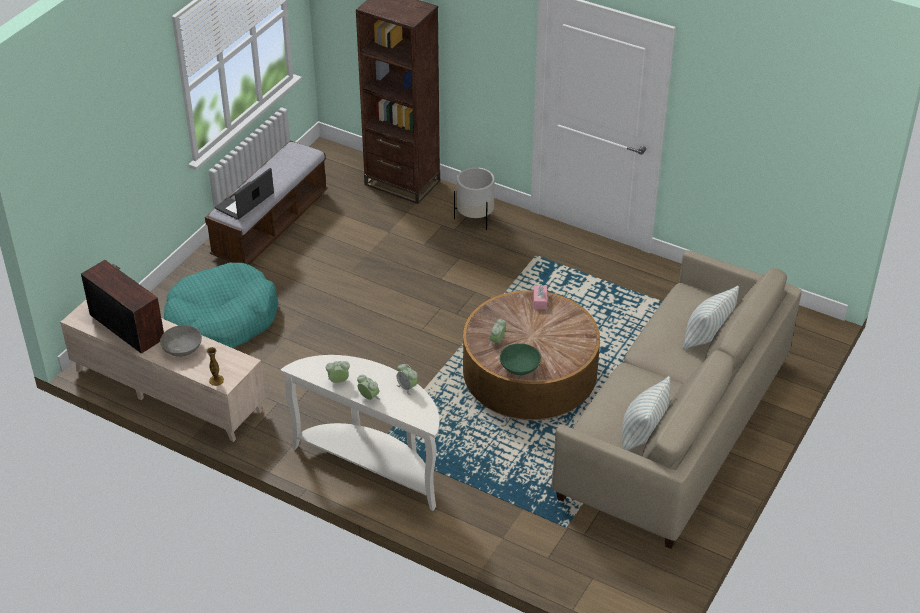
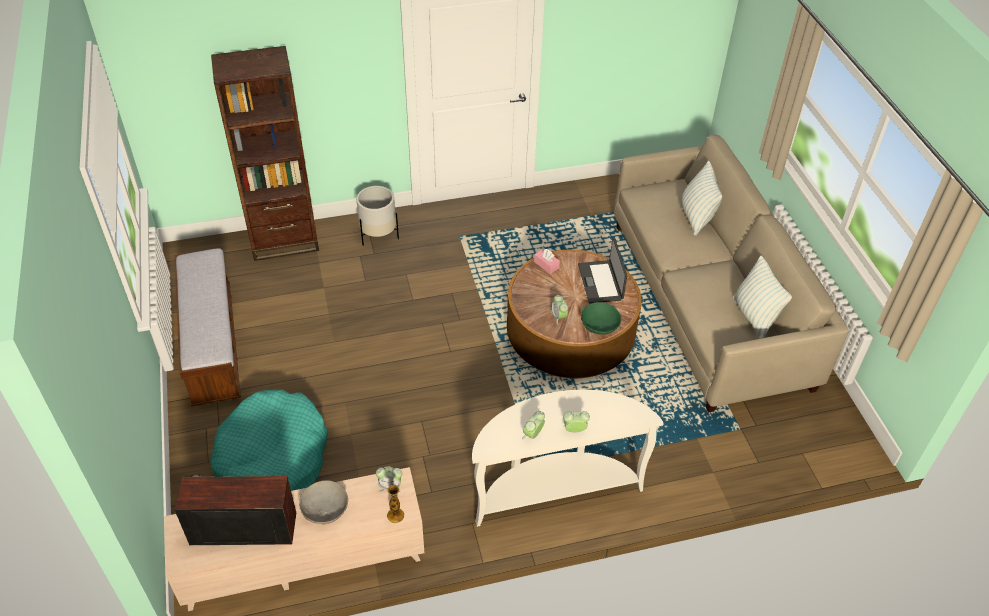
camera: 45 degrees left, 5 degrees up
(245, 202) = (205, 334): laptop -> laptop (601, 282)
(407, 387) = (591, 399): alarm clock -> alarm clock (390, 486)

